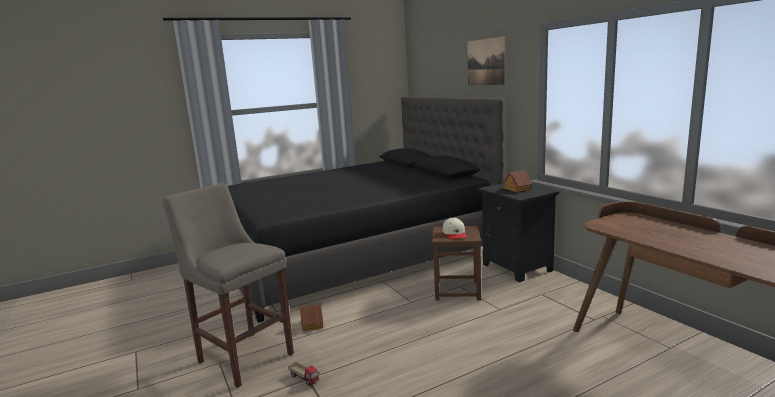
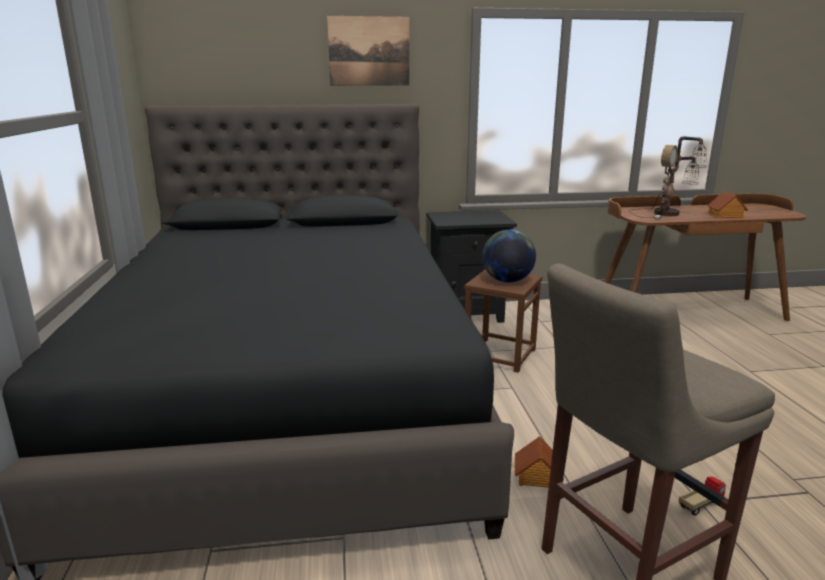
camera: 70 degrees left, 5 degrees up
(454, 234) = (507, 280): beige cap -> globe
(516, 189) = (468, 217): toy house -> toy house (725, 215)
(648, 230) = (668, 214): none -> table lamp

